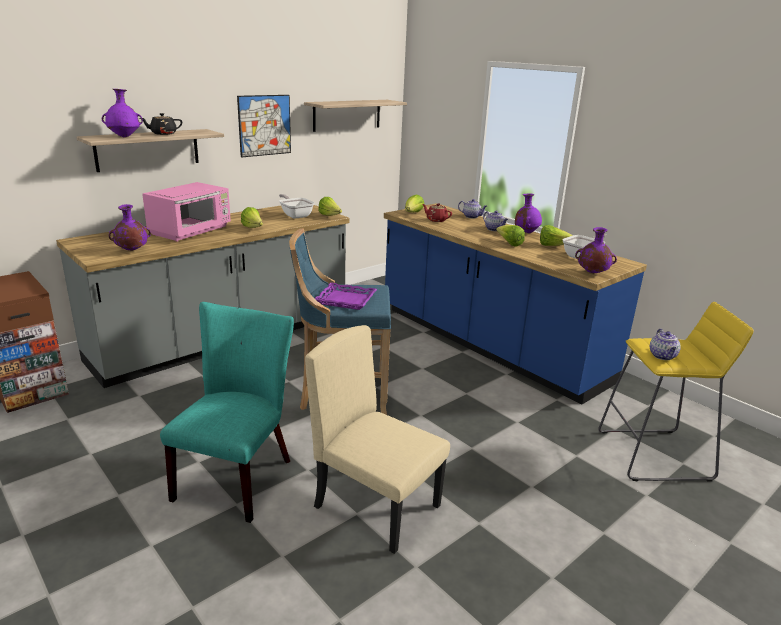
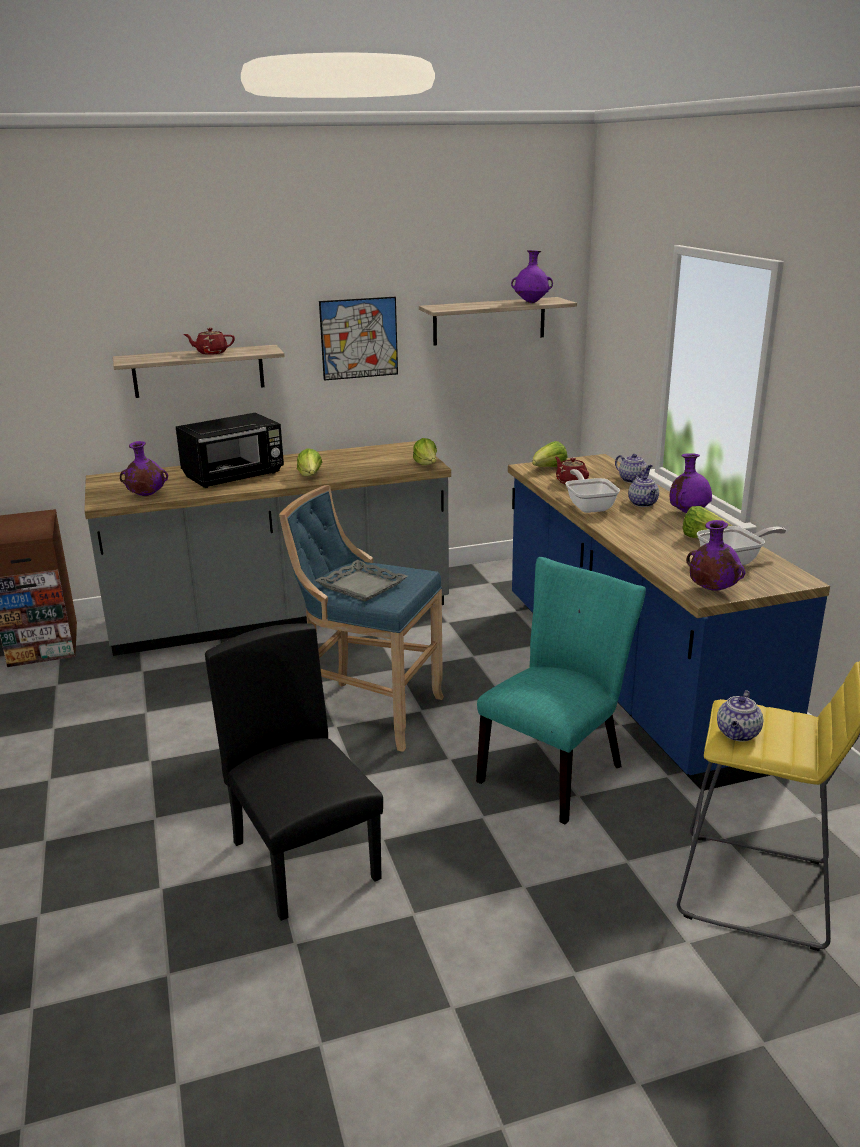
camera: 25 degrees right, 0 degrees up
(125, 137) = (161, 358): purple vase -> purple vase (532, 302)
(163, 133) = (211, 353): black teapot -> red teapot
(192, 231) = (235, 476): pink microwave -> black microwave
(238, 475) = (180, 785): turquoise chair -> turquoise chair (557, 770)
(295, 215) = (383, 461): frying pan -> frying pan (589, 506)
(345, 300) = (361, 586): purple tray -> grey tray
(377, 506) = (306, 860): beige chair -> black chair
(509, 243) = (638, 529): lettuce -> none

